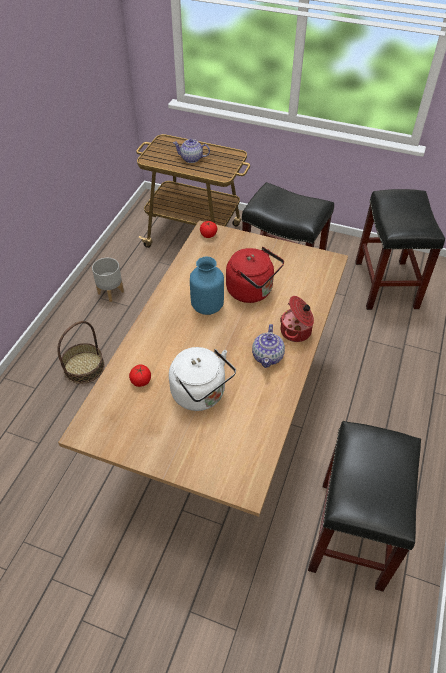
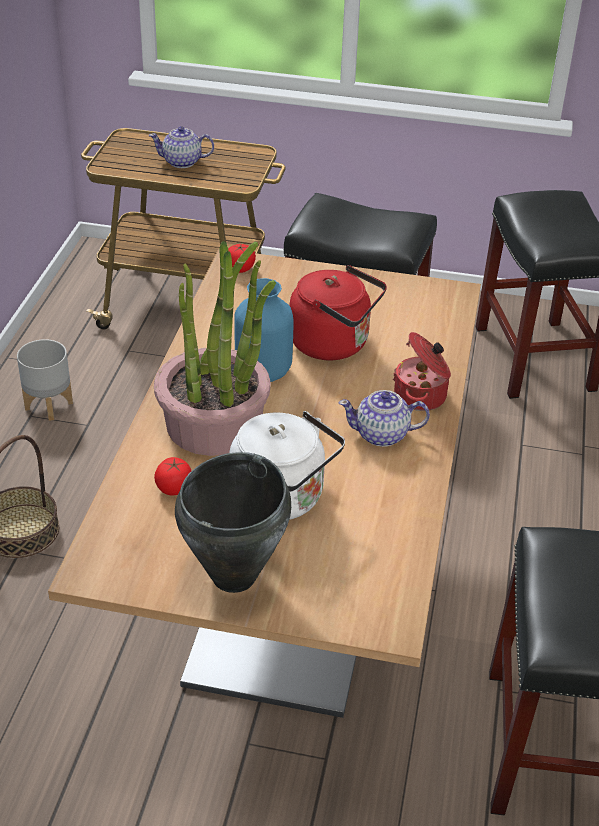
camera: 10 degrees left, 10 degrees down
(163, 444) = (235, 576): none -> black cooking pot
(172, 340) = (215, 425): none -> potted plant
(268, 356) = (382, 435): teapot -> teapot turned 90 degrees clockwise

